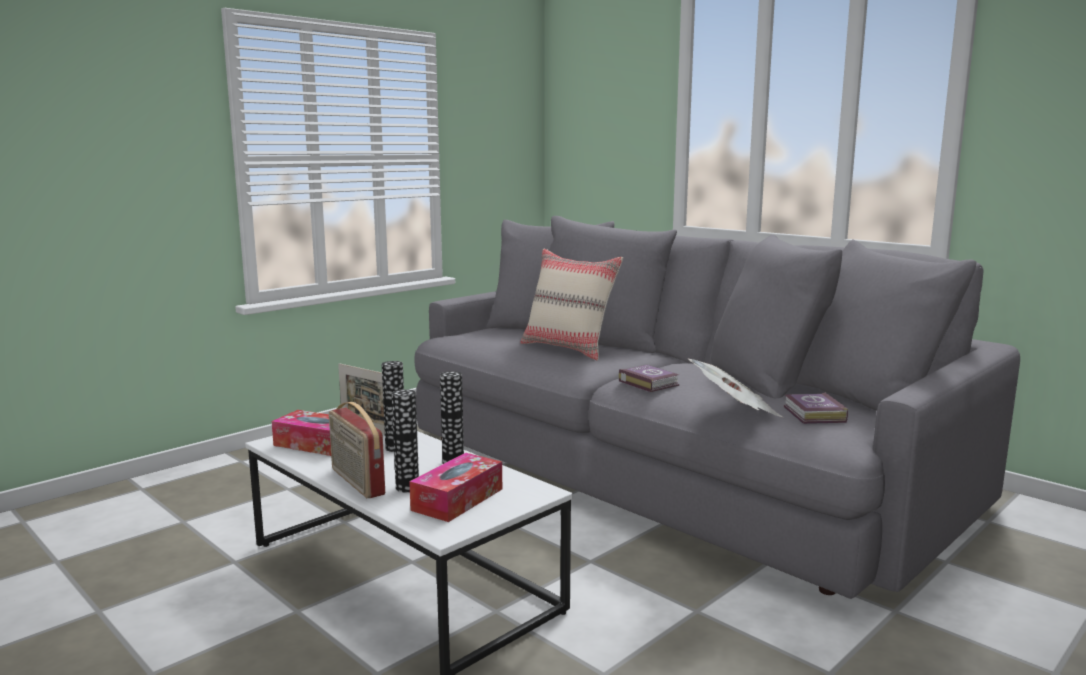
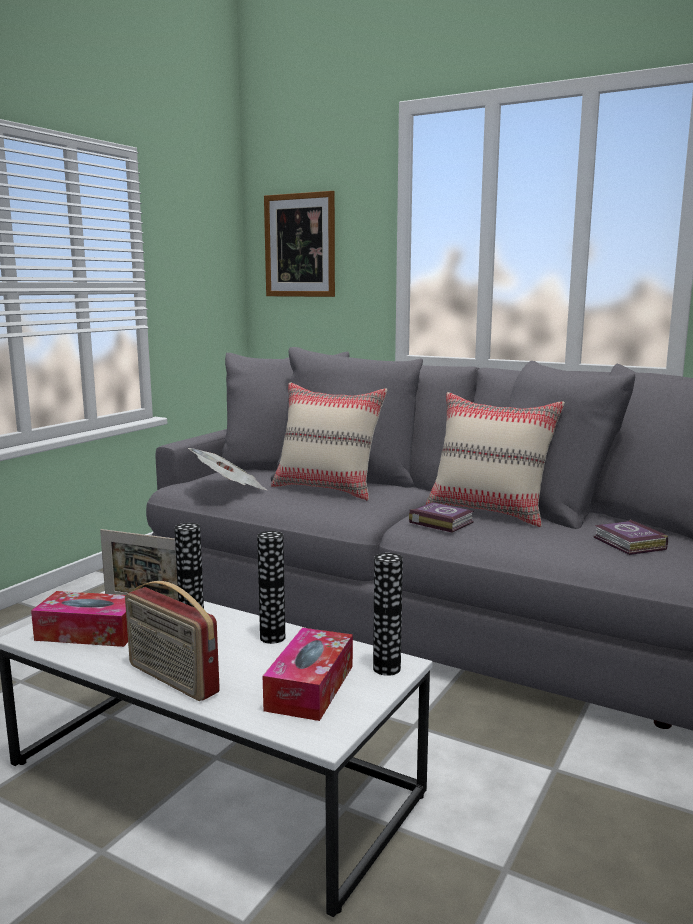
camera: 15 degrees left, 0 degrees up
(407, 487) = (239, 679): vase -> vase (387, 668)
(592, 118) = (300, 245): none -> picture
(703, 378) = (489, 512): none -> beige pillow
(734, 411) = (553, 547): newspaper -> newspaper (230, 489)

